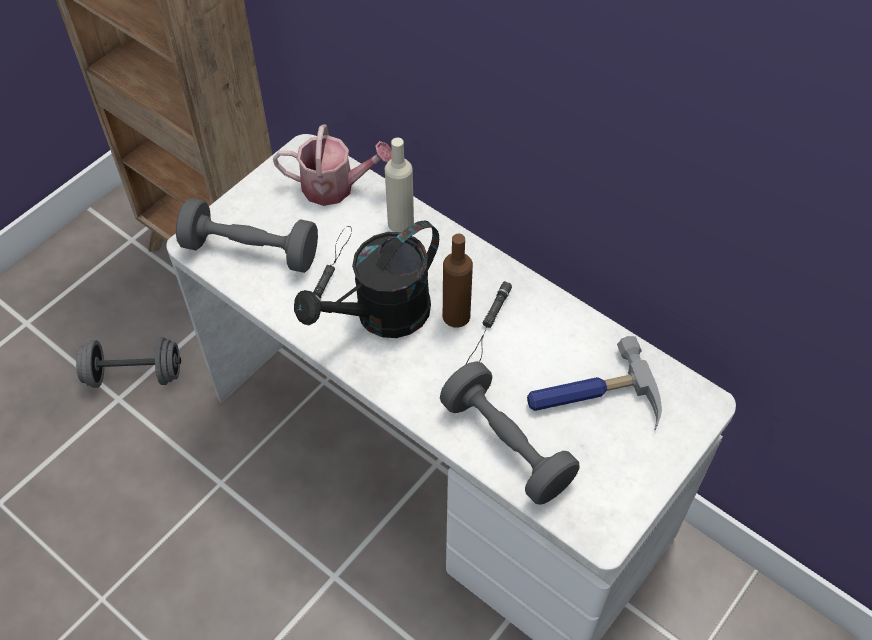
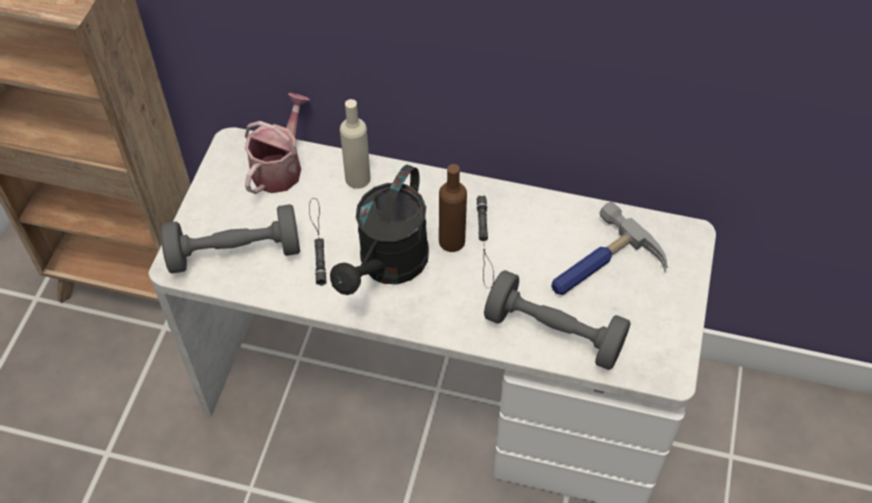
camera: 25 degrees left, 0 degrees up
(134, 375) = (111, 424): grey dumbbell -> none
(335, 186) = (280, 167): watering can -> watering can turned 45 degrees counterclockwise

